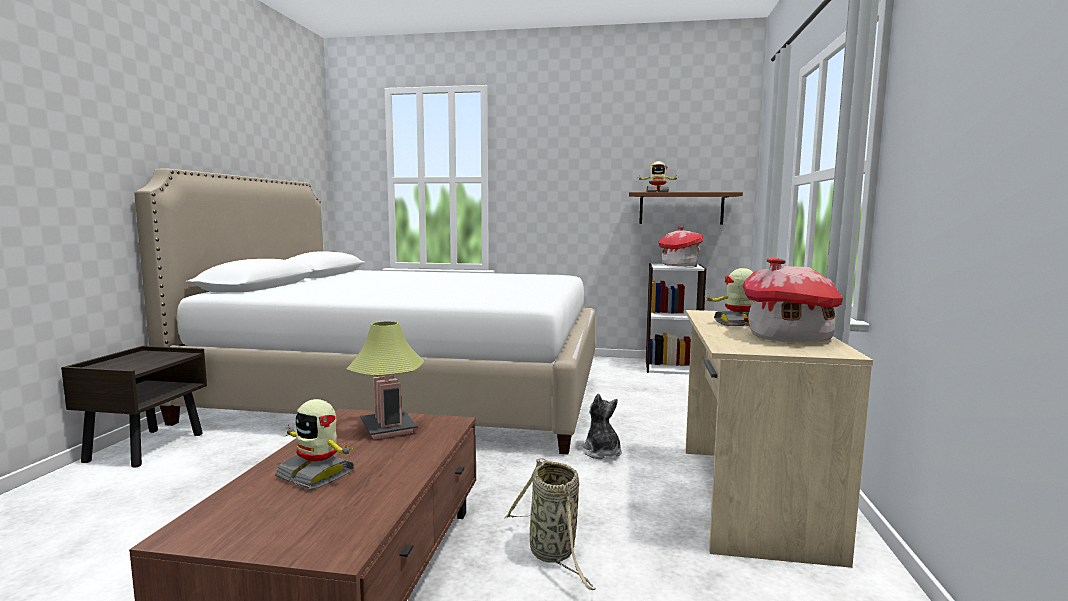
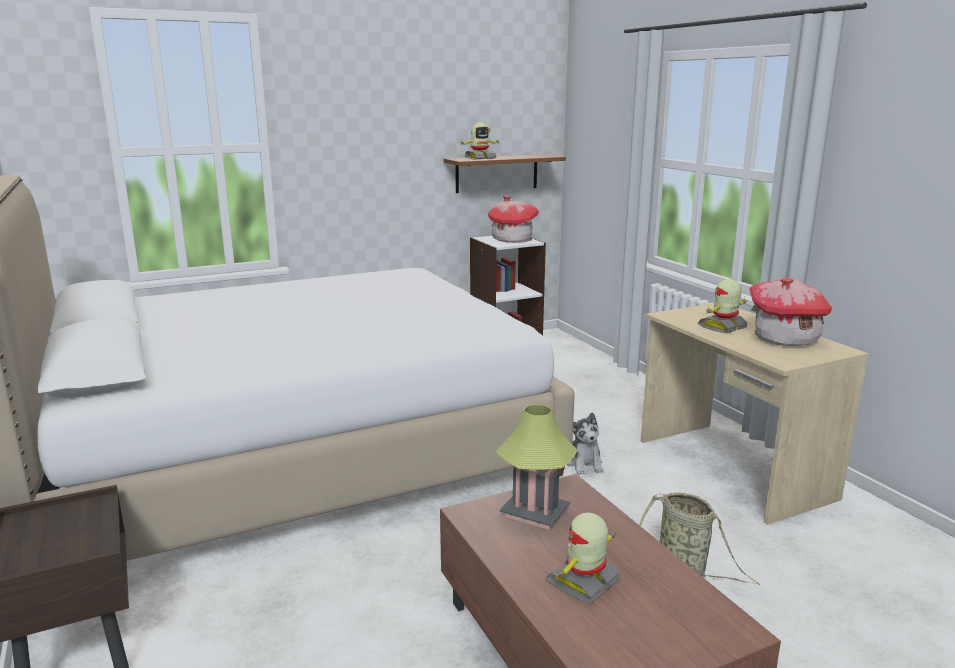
camera: 35 degrees left, 10 degrees up
(317, 474) = (584, 582): toy robot -> toy robot turned 135 degrees clockwise
(602, 452) = (584, 464): plush toy -> plush toy turned 135 degrees counterclockwise

